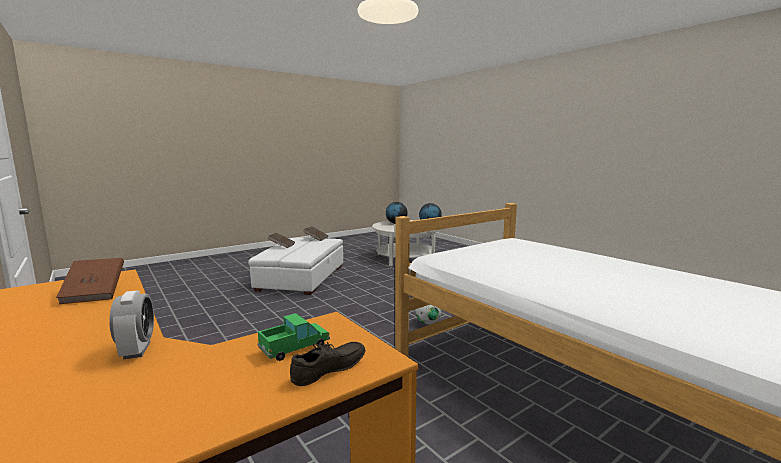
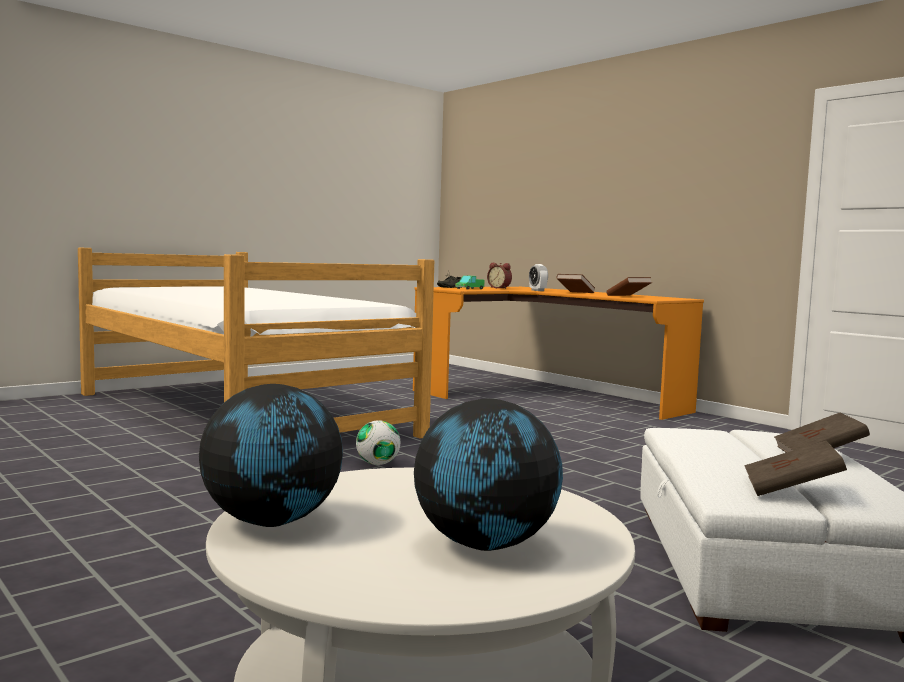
camera: 175 degrees right, 5 degrees down
(104, 326) = (575, 293): none -> brown book
(172, 396) = (500, 288): none -> alarm clock

